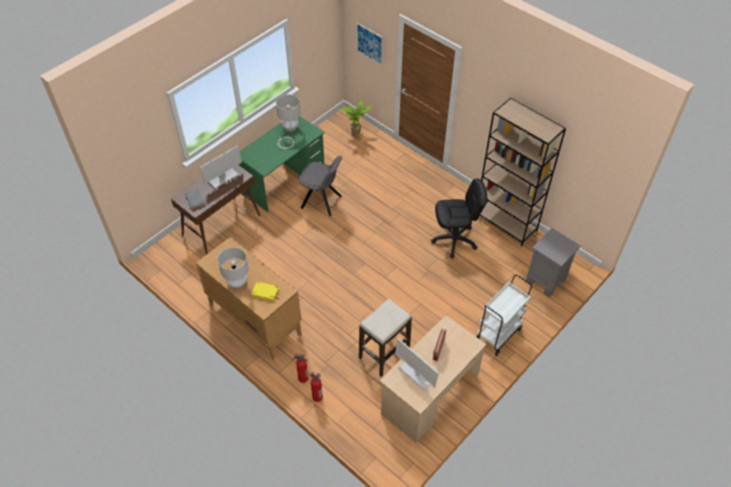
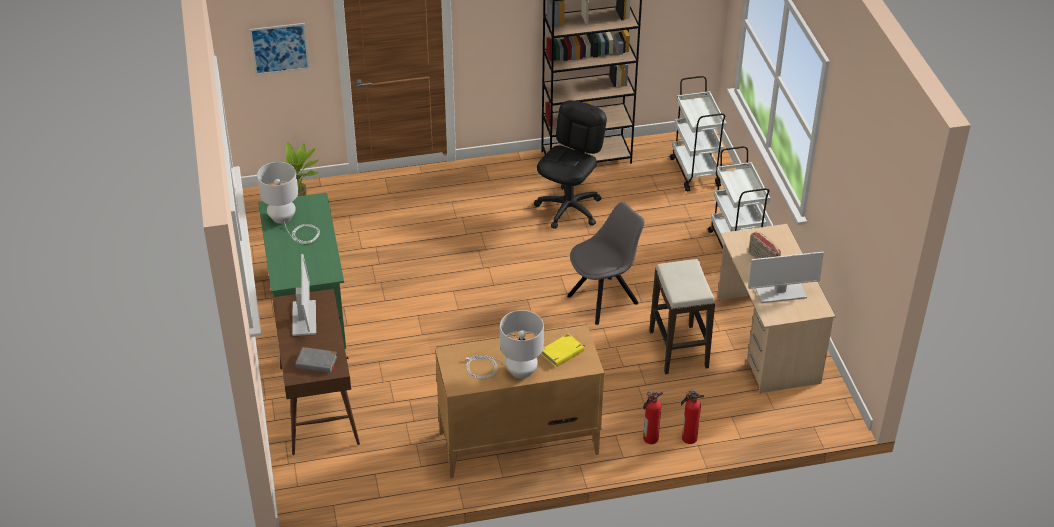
camera: 55 degrees left, 10 degrees down
(321, 201) = (384, 289): grey chair -> grey chair (603, 300)
(544, 280) = (695, 173): grey nightstand -> white cart

